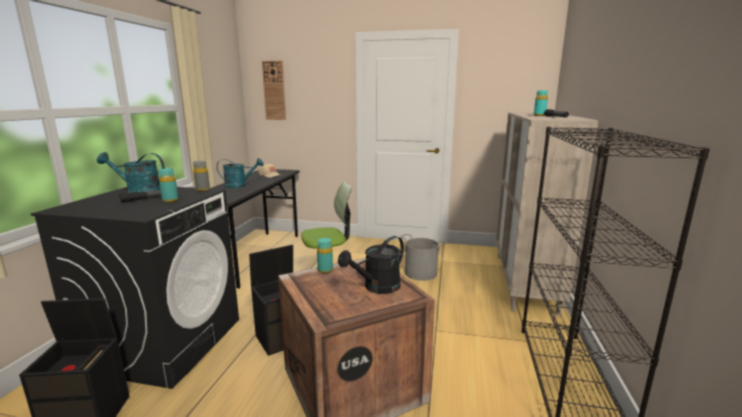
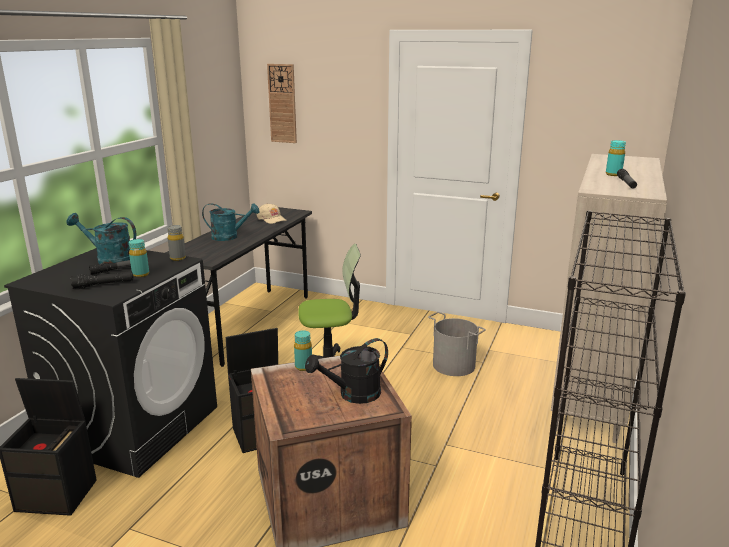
camera: 10 degrees right, 5 degrees up
(134, 208) = (103, 285): none -> black flashlight

